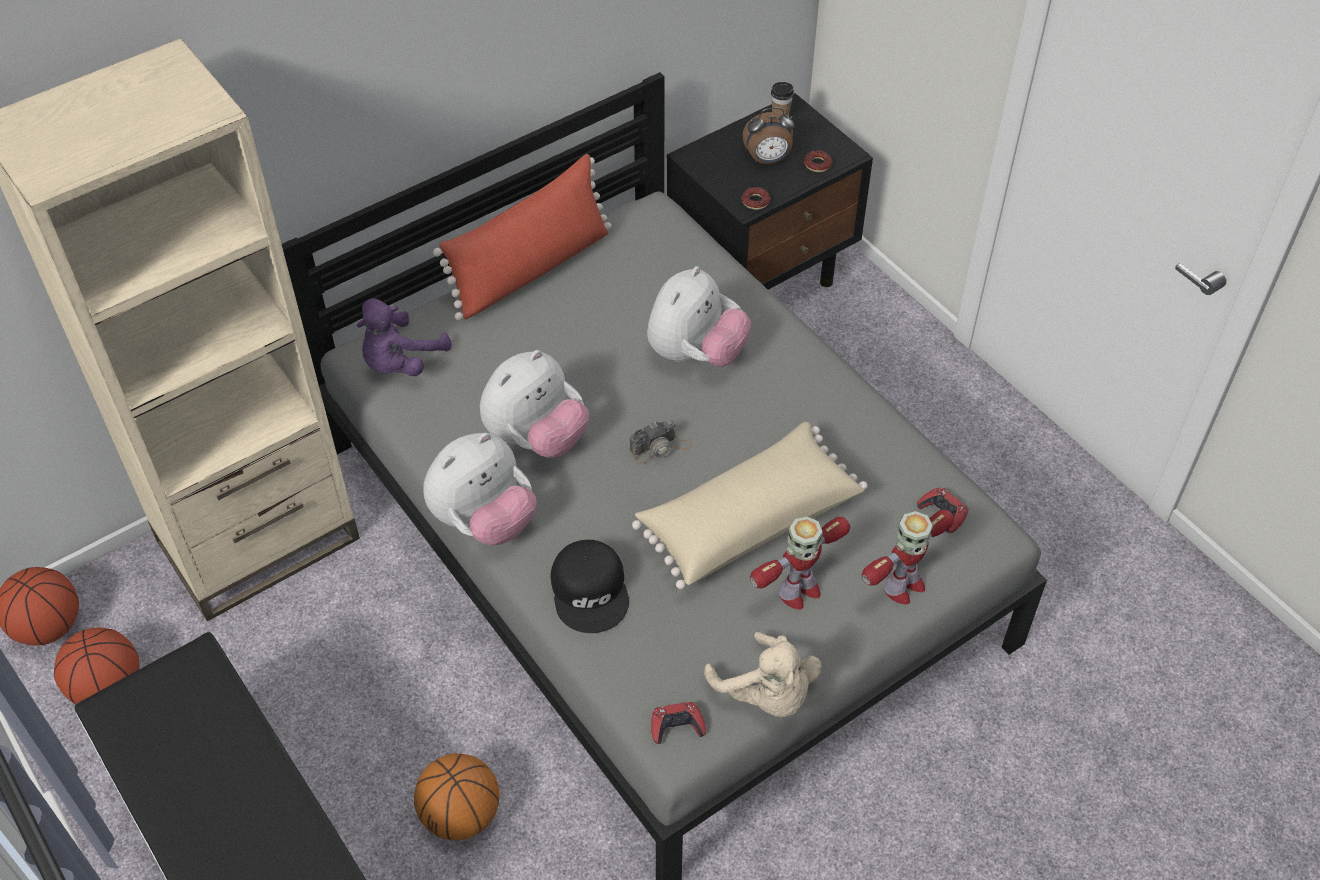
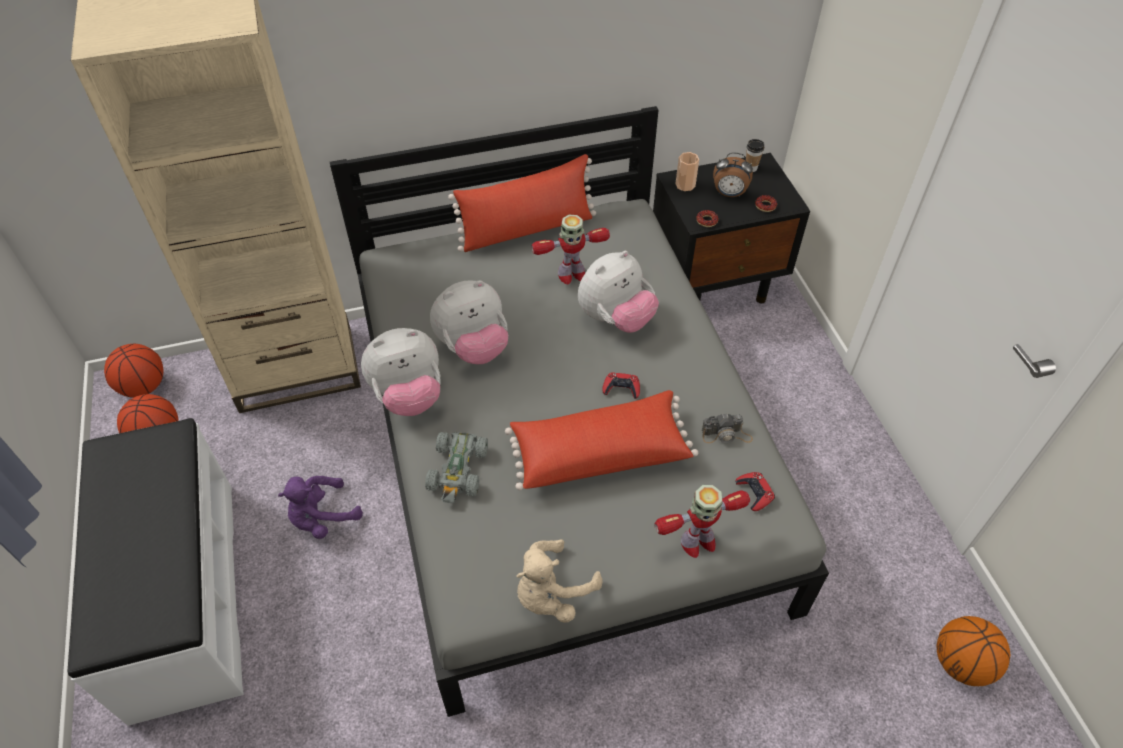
camera: 20 degrees right, 0 degrees up
(401, 362) = (407, 270): purple plush toy -> purple plush toy (322, 518)
(460, 815) = (335, 604): basketball -> basketball (960, 663)
(591, 591) = (458, 470): black cap -> grey toy car
(660, 448) = (558, 379): camera -> camera (726, 435)
(677, 726) = (472, 595): red game controller -> red game controller (621, 388)
(709, 161) = (685, 185): none -> cup
(747, 519) = (599, 452): beige pillow -> red pillow
(766, 694) = (552, 594): beige plush toy -> beige plush toy turned 60 degrees clockwise
(798, 592) = (612, 520): toy robot -> toy robot (571, 275)

